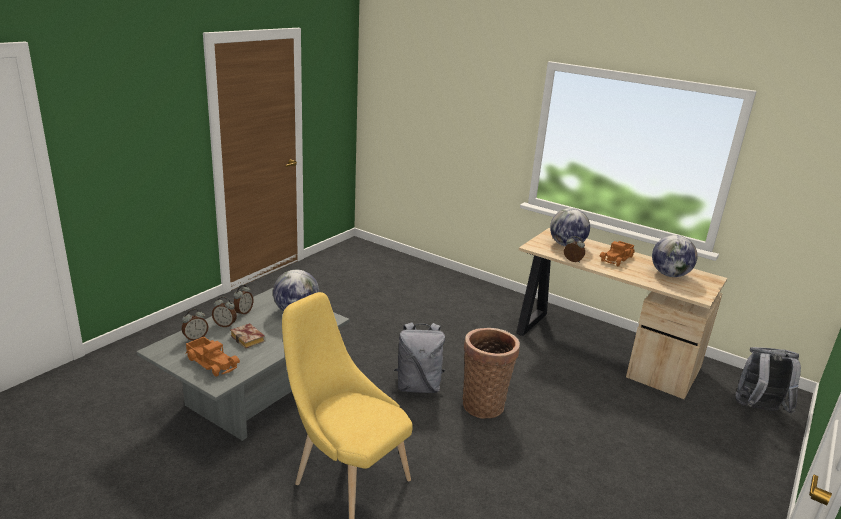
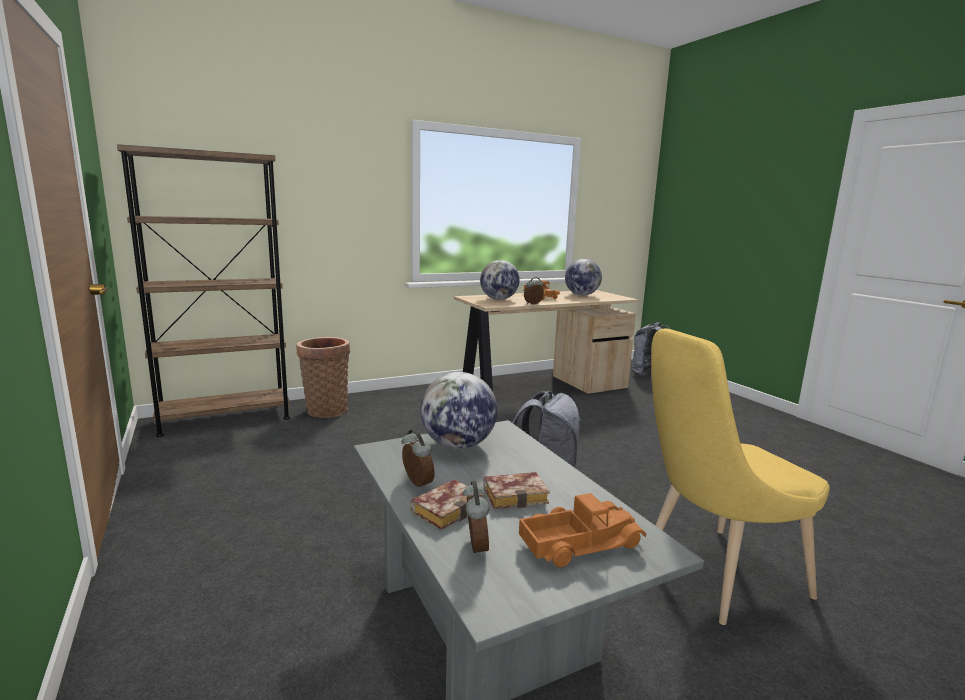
camera: 60 degrees left, 10 degrees down
(225, 325) = (448, 508): alarm clock -> book
(381, 255) = (225, 418): none -> brown bookcase
(484, 403) = (596, 455): basket -> basket (326, 409)

